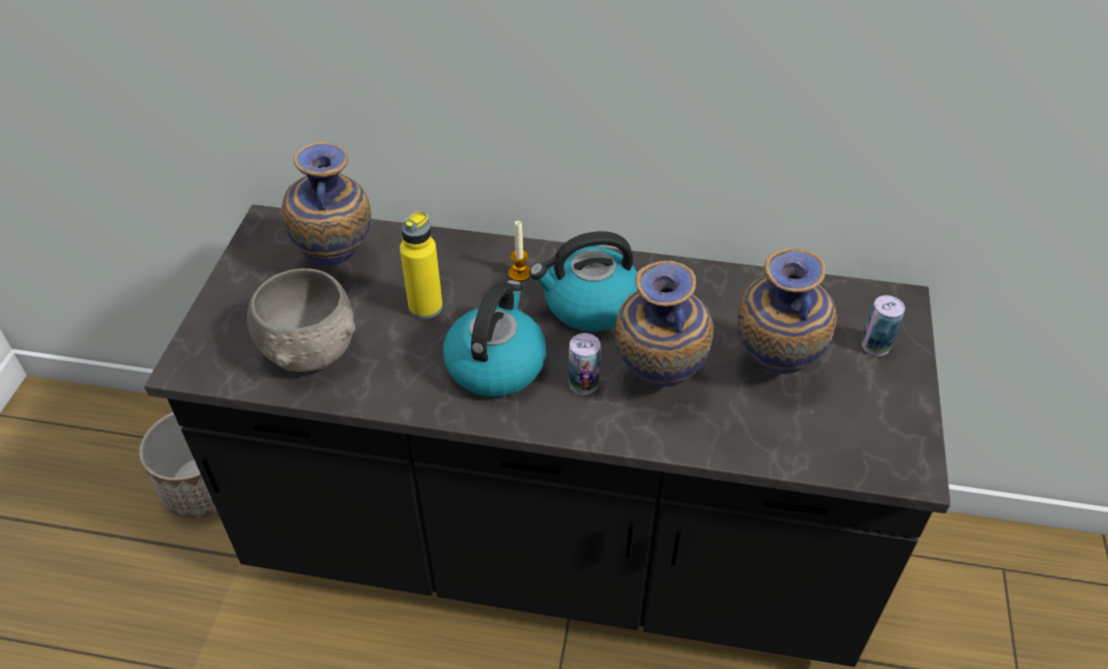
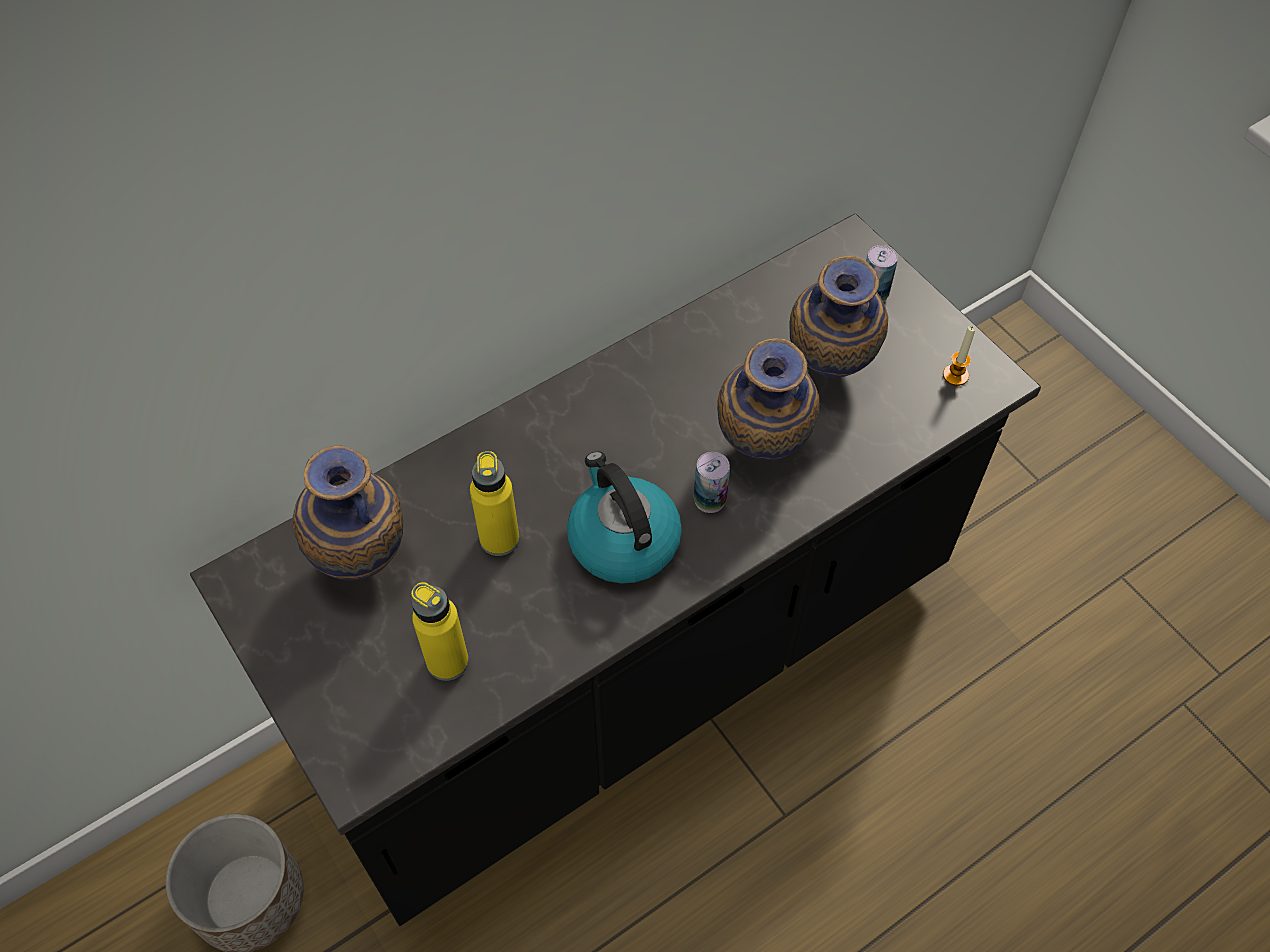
camera: 45 degrees left, 10 degrees up
(310, 348) = (447, 661): grey bowl -> yellow bottle
(519, 273) = (541, 442): candle -> candle (955, 375)
(589, 305) = (632, 426): kettle -> none

